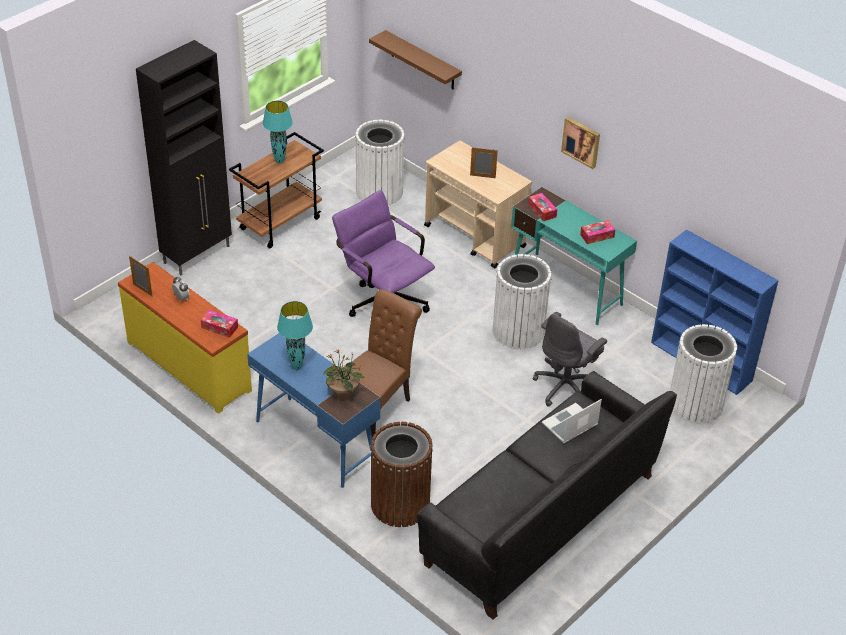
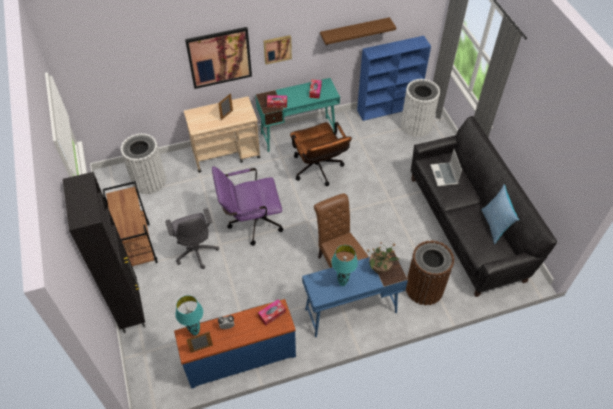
camera: 60 degrees left, 10 degrees up
(190, 365) = (239, 356): yellow dresser -> blue dresser
(279, 161) = (122, 211): turquoise table lamp -> turquoise table lamp (195, 332)
(422, 61) = (131, 83): brown shelf -> brown shelf (354, 31)
(515, 101) = (219, 57): none -> picture
(518, 331) = (318, 171): white trash can -> brown office chair
(519, 507) = (495, 226): none -> pillow
(566, 387) = (374, 170): grey office chair -> grey office chair (196, 251)

